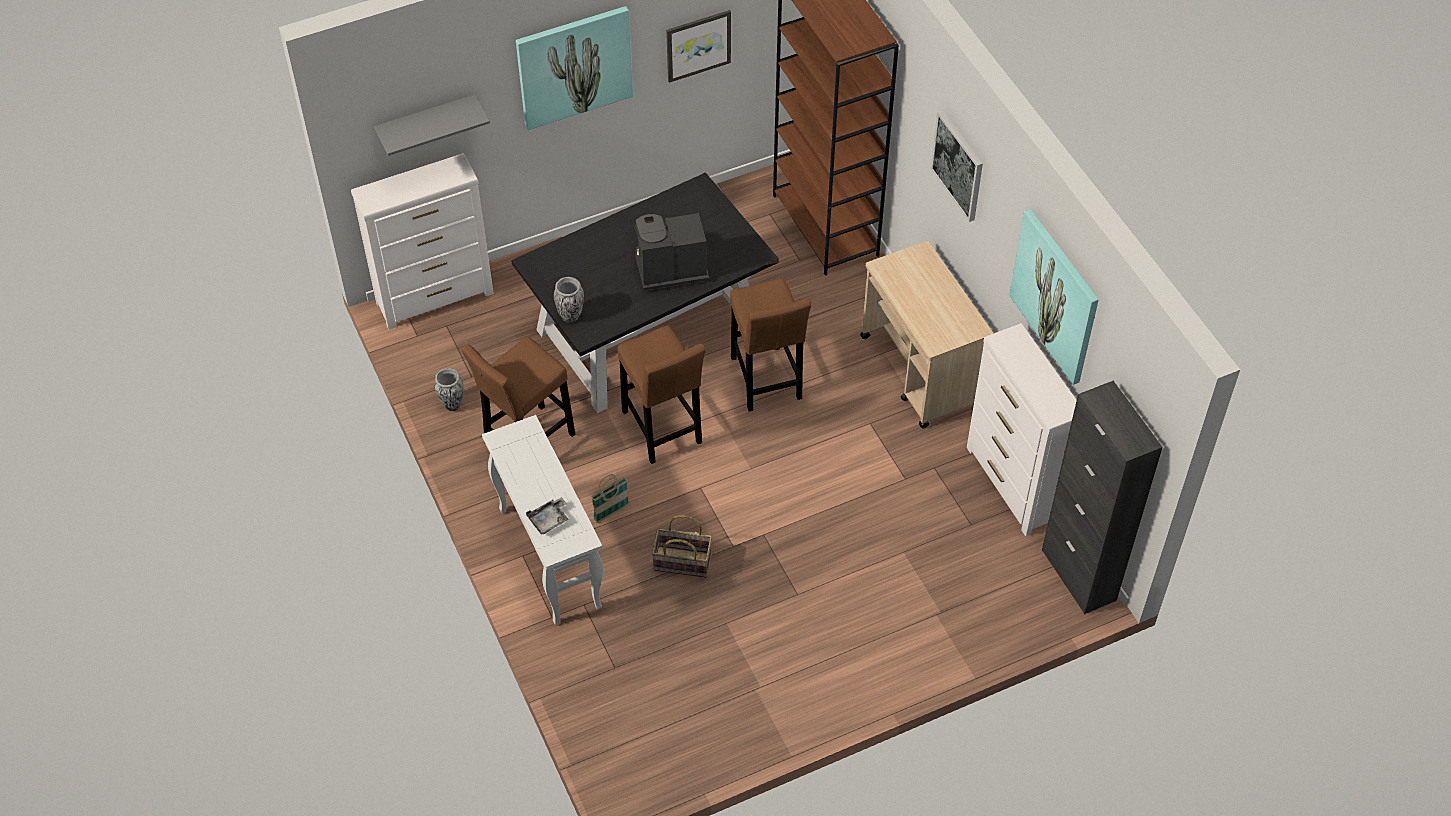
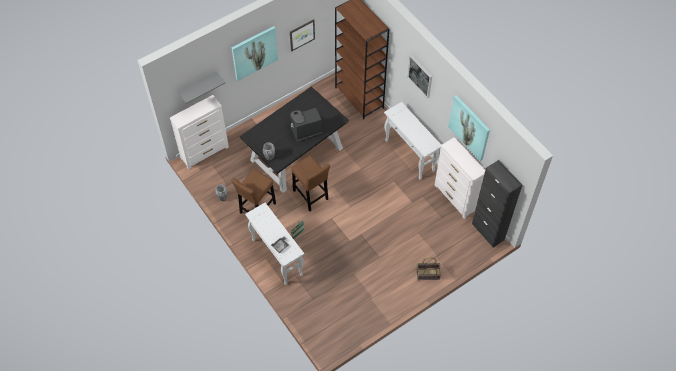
camera: 10 degrees left, 5 degrees up
(682, 563) = (330, 251): basket -> basket (428, 275)
(766, 382) = (349, 169): brown stool -> none
(920, 372) = (410, 156): beige cart -> white console table

